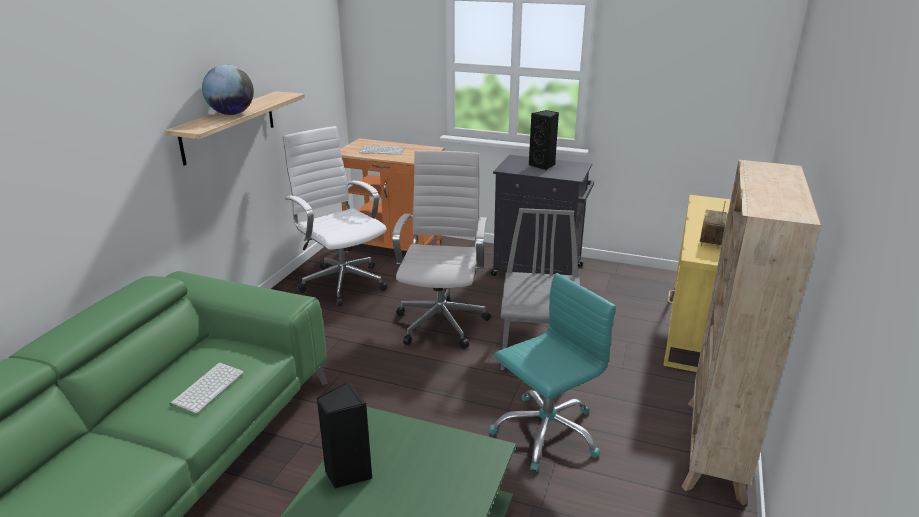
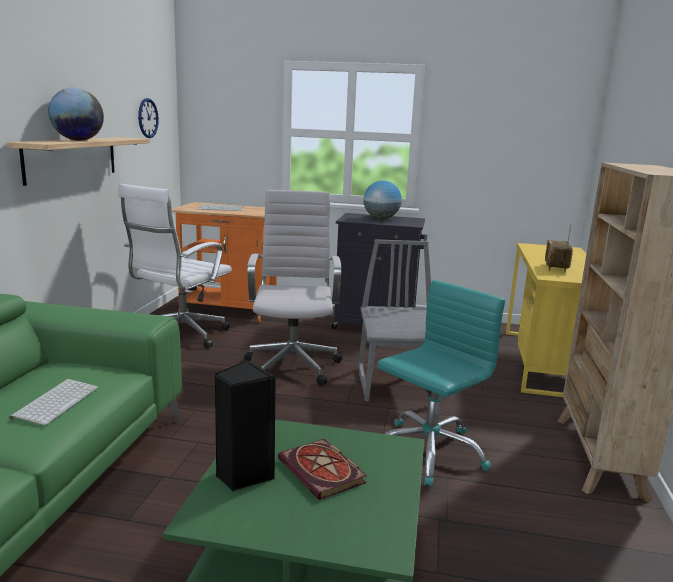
camera: 10 degrees left, 10 degrees down
(307, 61) = (148, 118): none -> wall clock
(342, 282) = (180, 337): white office chair -> white office chair turned 105 degrees counterclockwise
(415, 474) = (324, 472): none -> book
(543, 165) = (381, 218): black speaker -> globe

